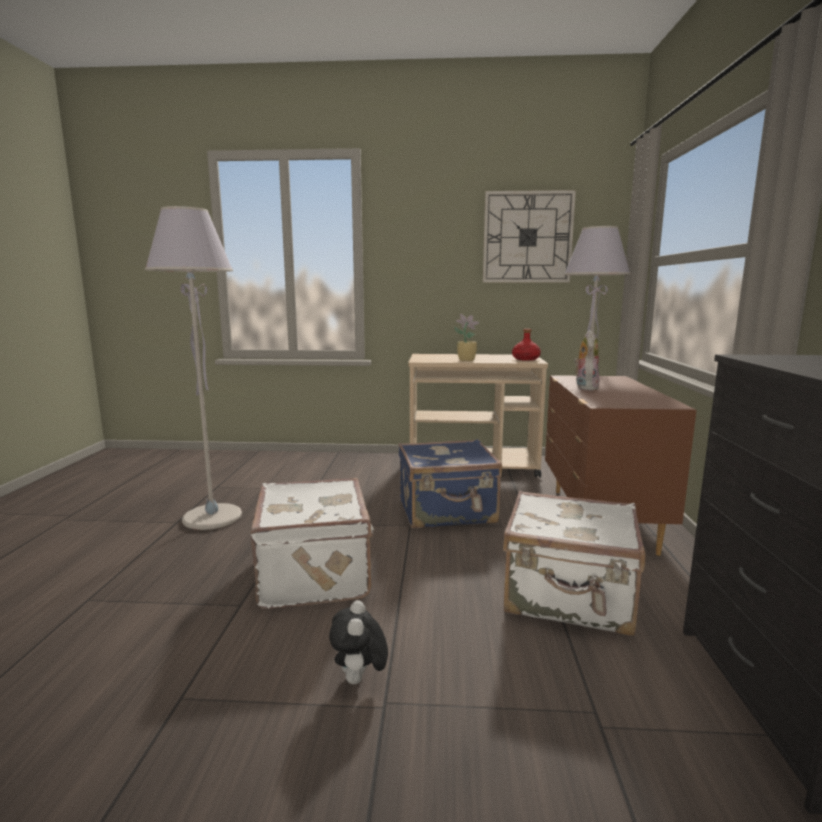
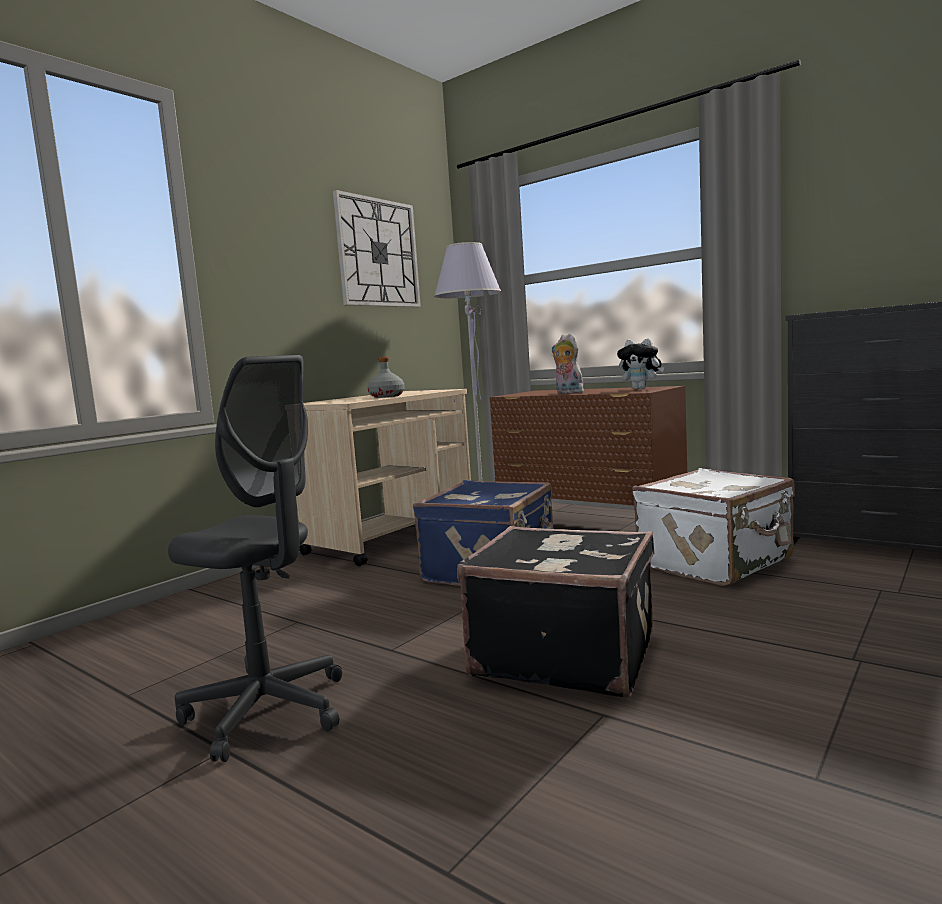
camera: 55 degrees left, 5 degrees down
(212, 518) = (267, 711): grey floor lamp -> grey office chair
(317, 573) = (564, 654): white suitcase -> black suitcase
(359, 680) = (812, 664): plush toy -> plush toy (641, 388)
(465, 360) = (386, 396): potted plant -> grey bottle
(526, 359) = (429, 390): red bottle -> none

